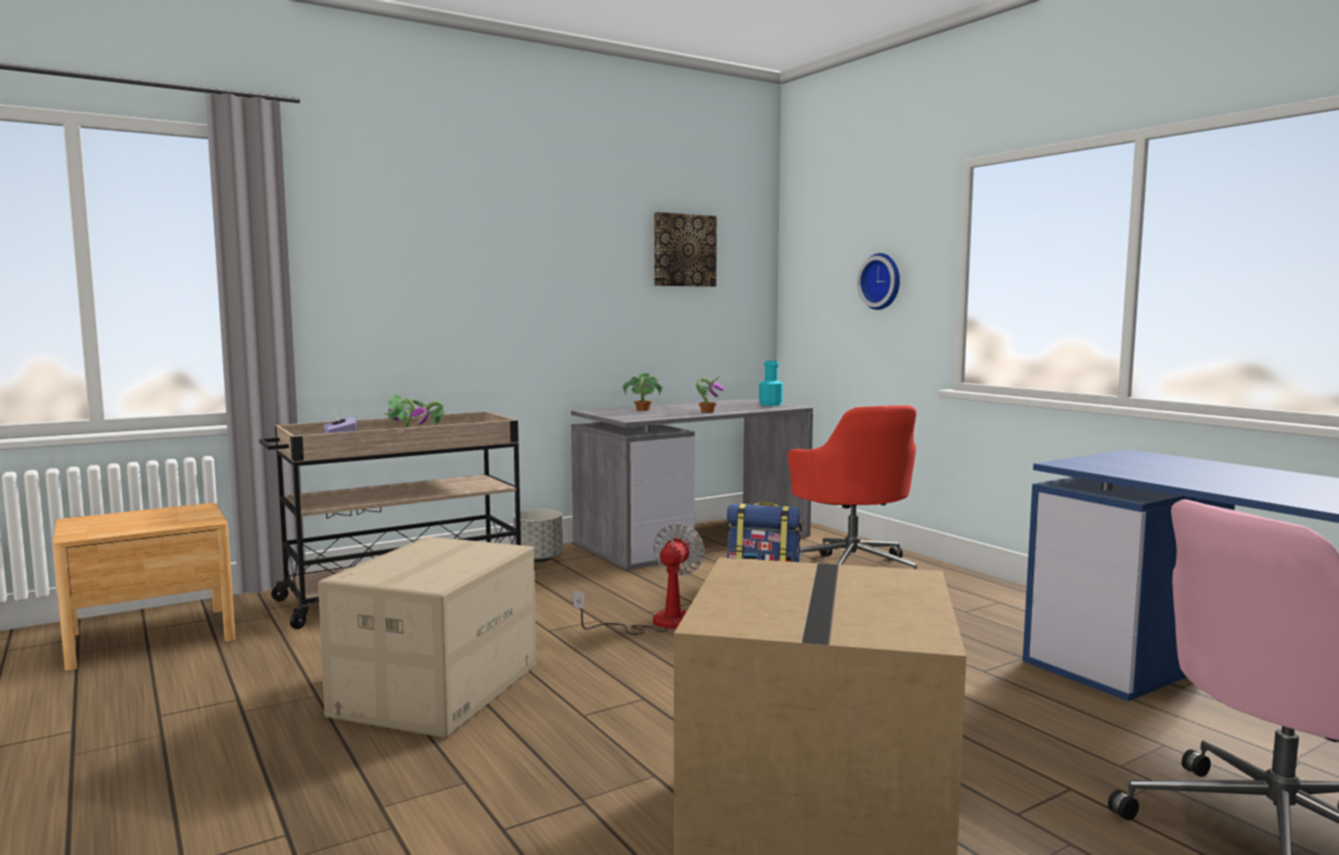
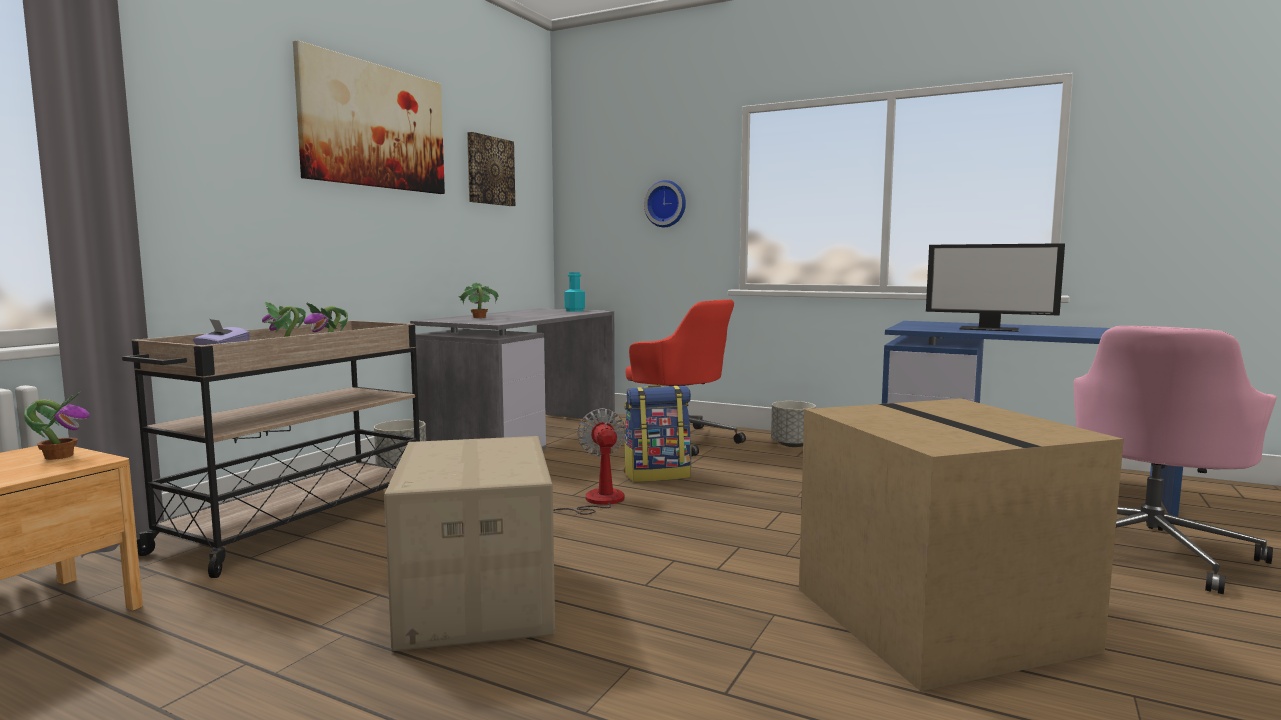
camera: 30 degrees left, 0 degrees up
(538, 220) = (375, 126): none -> picture
(707, 411) = (541, 316): potted plant -> potted plant (58, 456)
(982, 596) = (792, 445): none -> grey planter
(1195, 475) = (990, 329): none -> monitor

